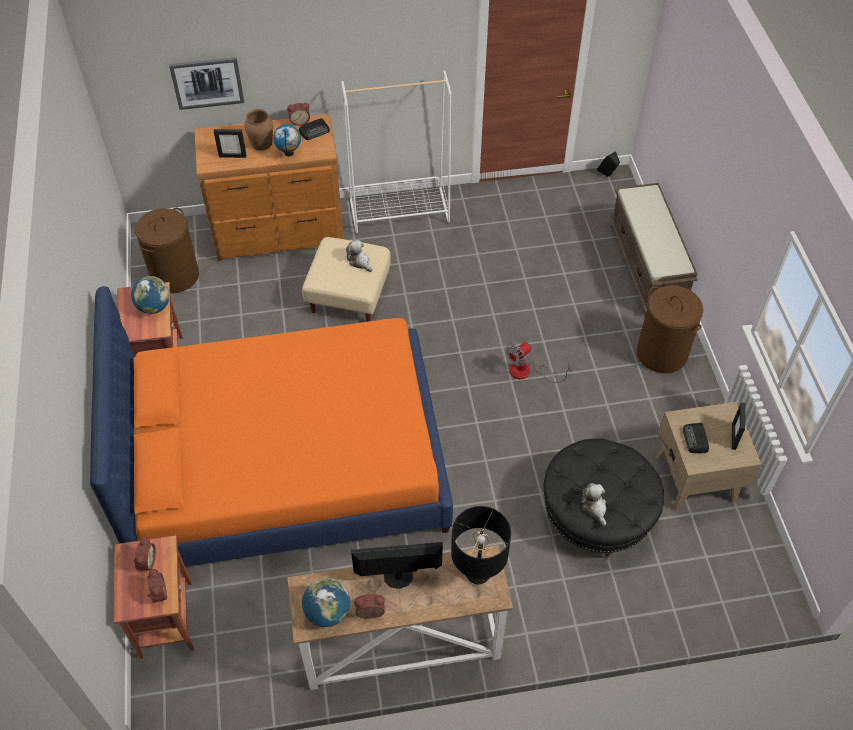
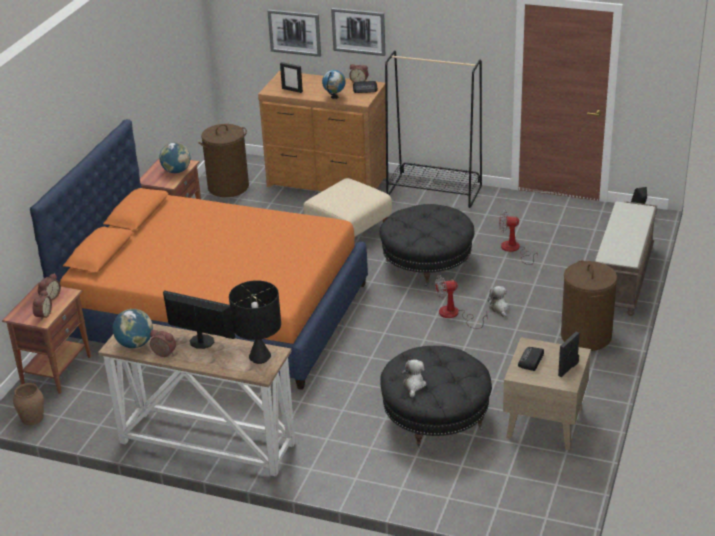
camera: 30 degrees right, 20 degrees down
(261, 143) = (320, 87): brown vase -> brown vase (32, 418)
(289, 66) = (358, 31): none -> picture
(359, 262) = (359, 197): plush toy -> plush toy (499, 308)
(399, 211) = (434, 192): white clothes rack -> black clothes rack
(456, 312) = (427, 263): none -> black ottoman
(527, 264) = (514, 250): none -> fan

